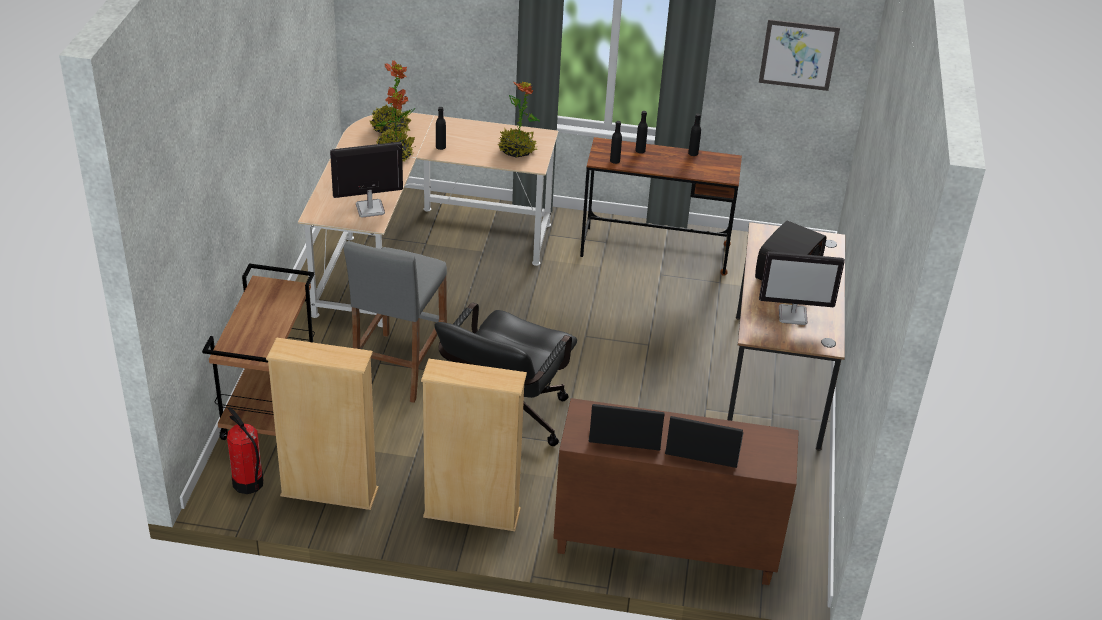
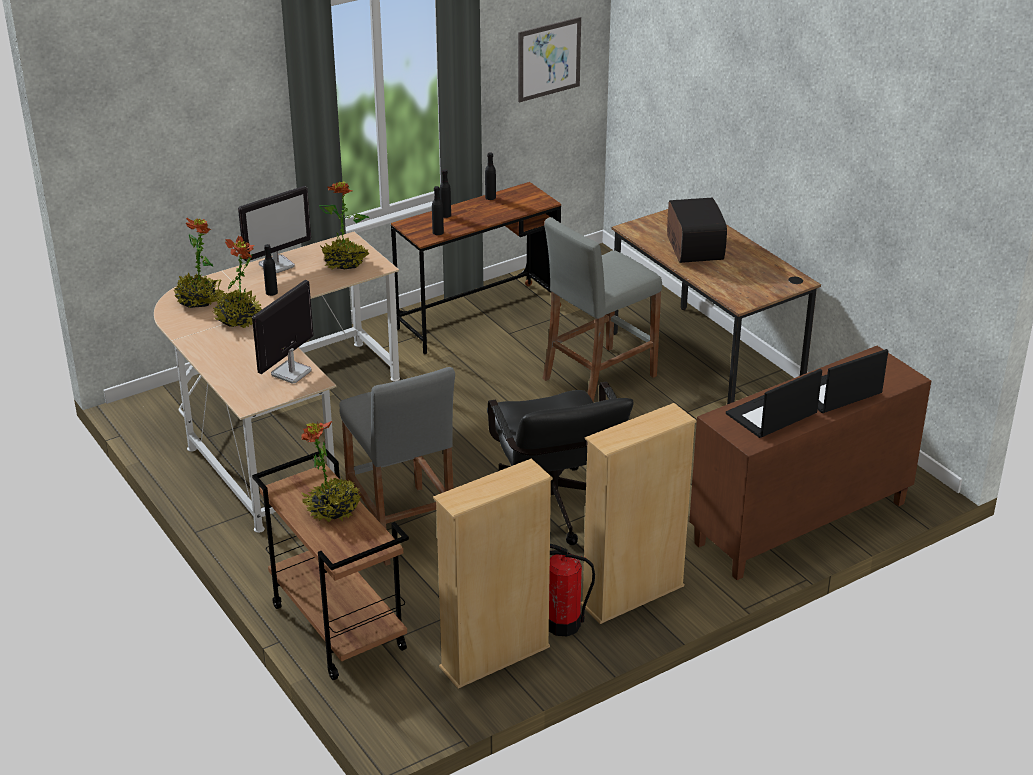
camera: 40 degrees left, 5 degrees down
(248, 483) = (413, 698): fire extinguisher -> fire extinguisher (563, 624)
(270, 315) = (332, 508): none -> potted plant
(677, 344) = (598, 377): none -> grey stool
(793, 315) = (744, 274): monitor -> monitor (277, 265)

